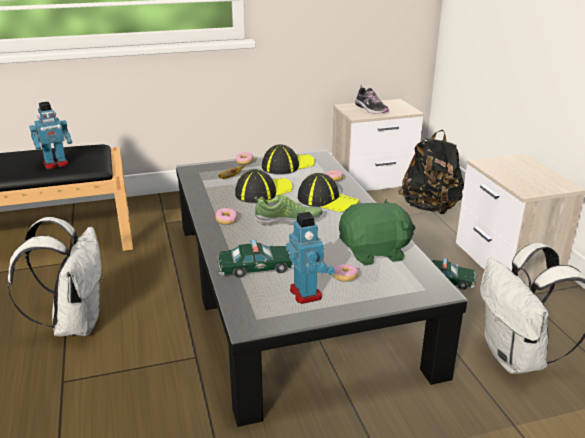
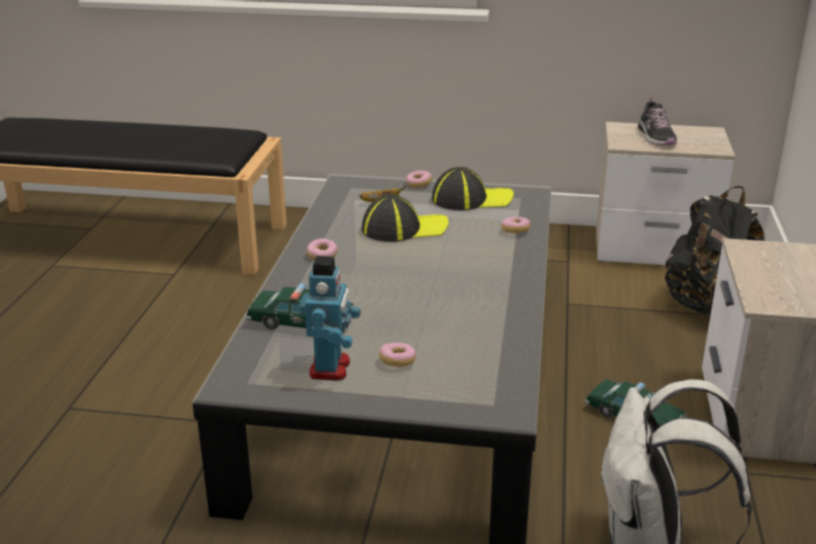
camera: 25 degrees right, 0 degrees up
(56, 164) = (180, 147): toy robot -> none
(75, 323) = (128, 347): white backpack -> none
(288, 220) = (399, 273): shoe -> none
(327, 200) = (478, 257): cap -> none
(374, 252) = (470, 340): green plush toy -> none

